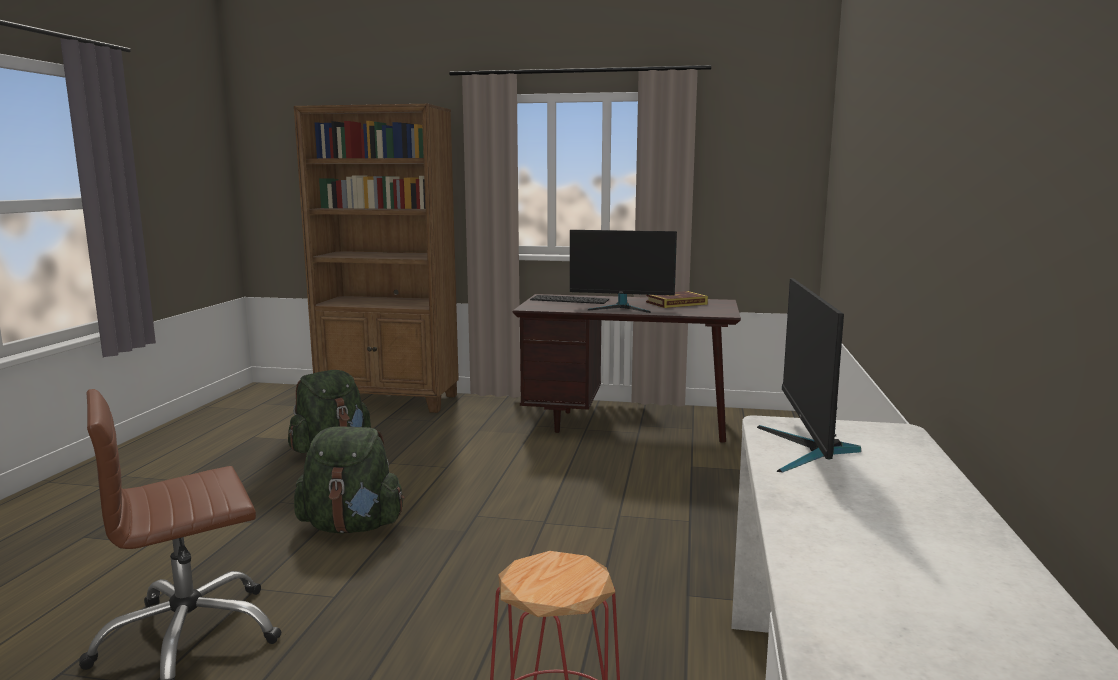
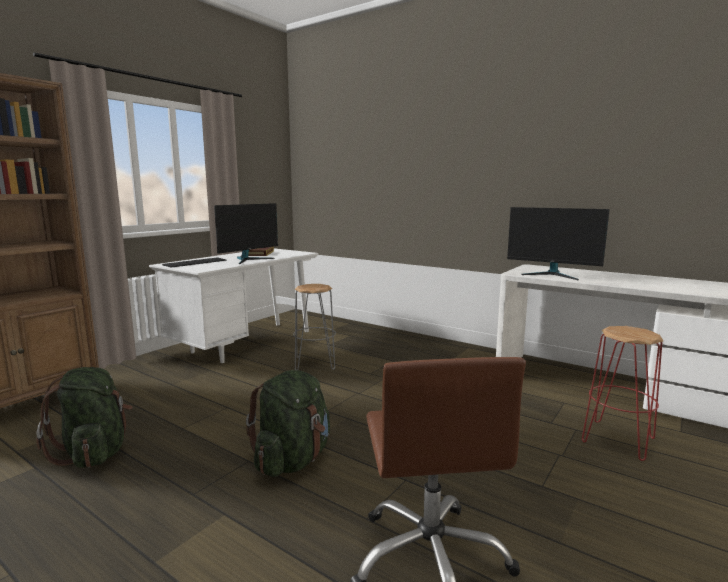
camera: 65 degrees left, 0 degrees up
(612, 475) = (315, 363): none -> grey stool
(626, 425) = (245, 344): brown desk -> white desk

